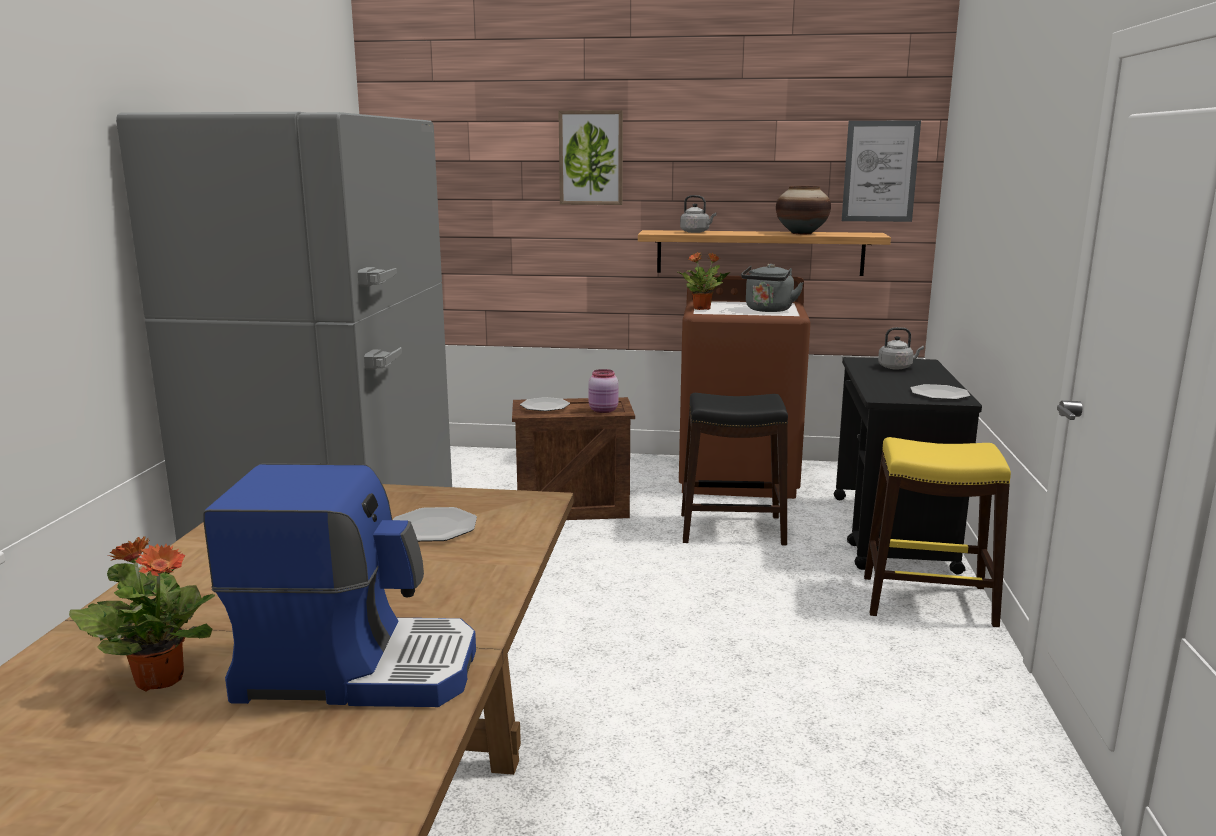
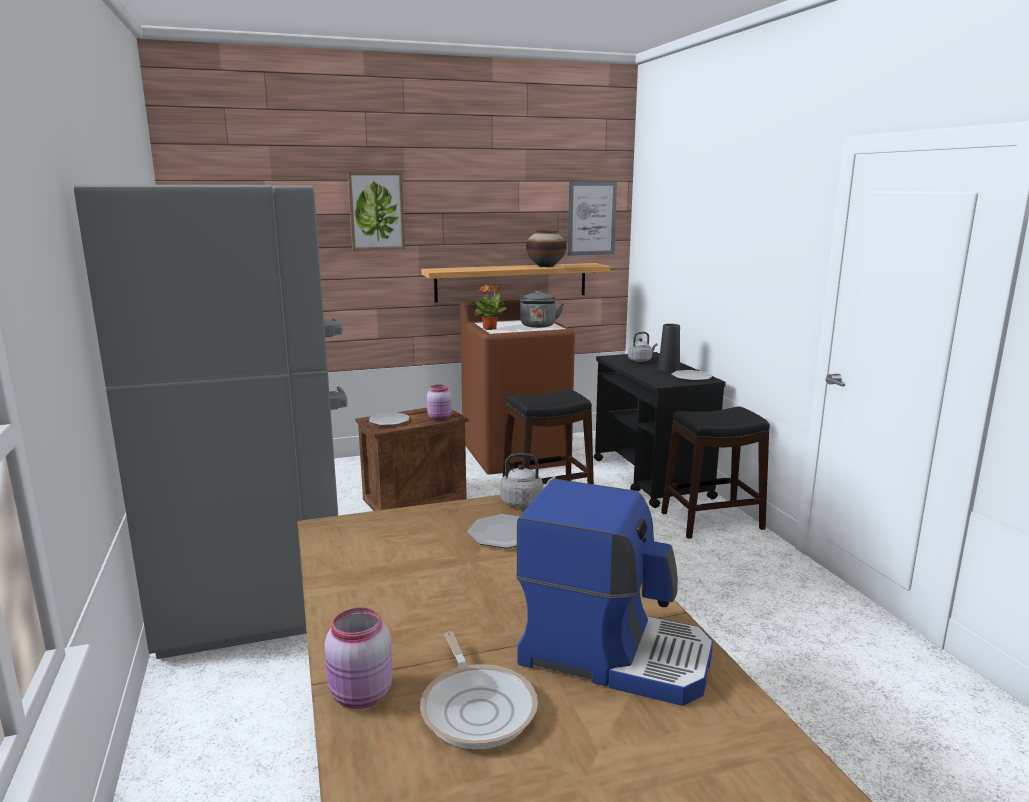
camera: 25 degrees left, 0 degrees up
(85, 640) = (360, 696): none -> pink jar
(159, 678) = (478, 707): potted plant -> frying pan
(358, 668) = (614, 653): coffee machine -> coffee machine turned 45 degrees clockwise
(696, 232) = (468, 268): grey kettle -> grey kettle (524, 502)
(920, 382) = (668, 369): none -> black vase
(928, 601) = (712, 521): yellow stool -> black stool

